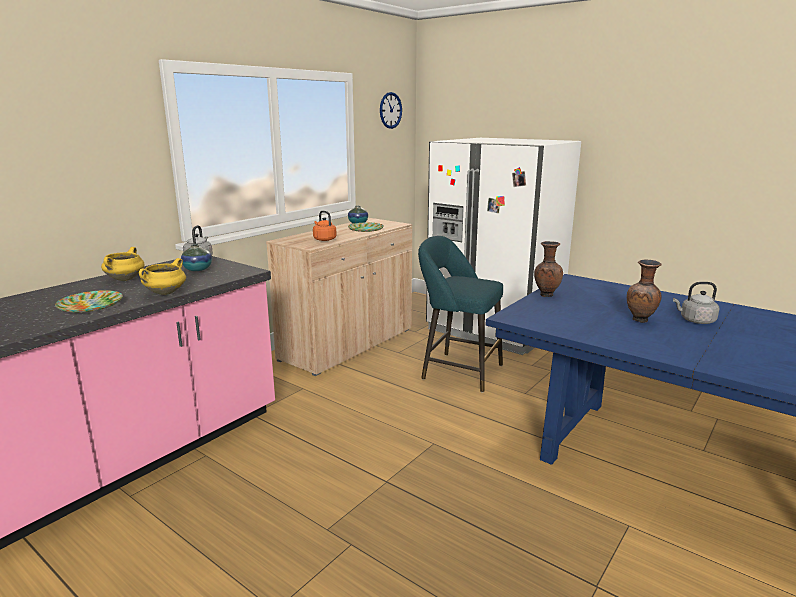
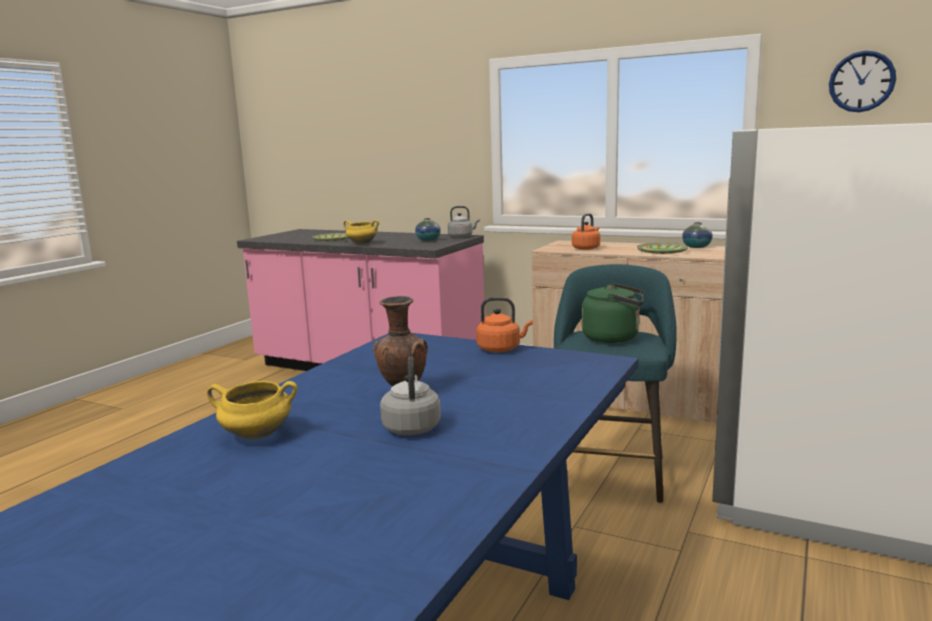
camera: 80 degrees right, 5 degrees down
(125, 279) = (394, 235): yellow cooking pot -> yellow cooking pot (255, 435)
(466, 282) = (614, 338): none -> green kettle
(546, 295) = (501, 349): brown vase -> orange kettle

